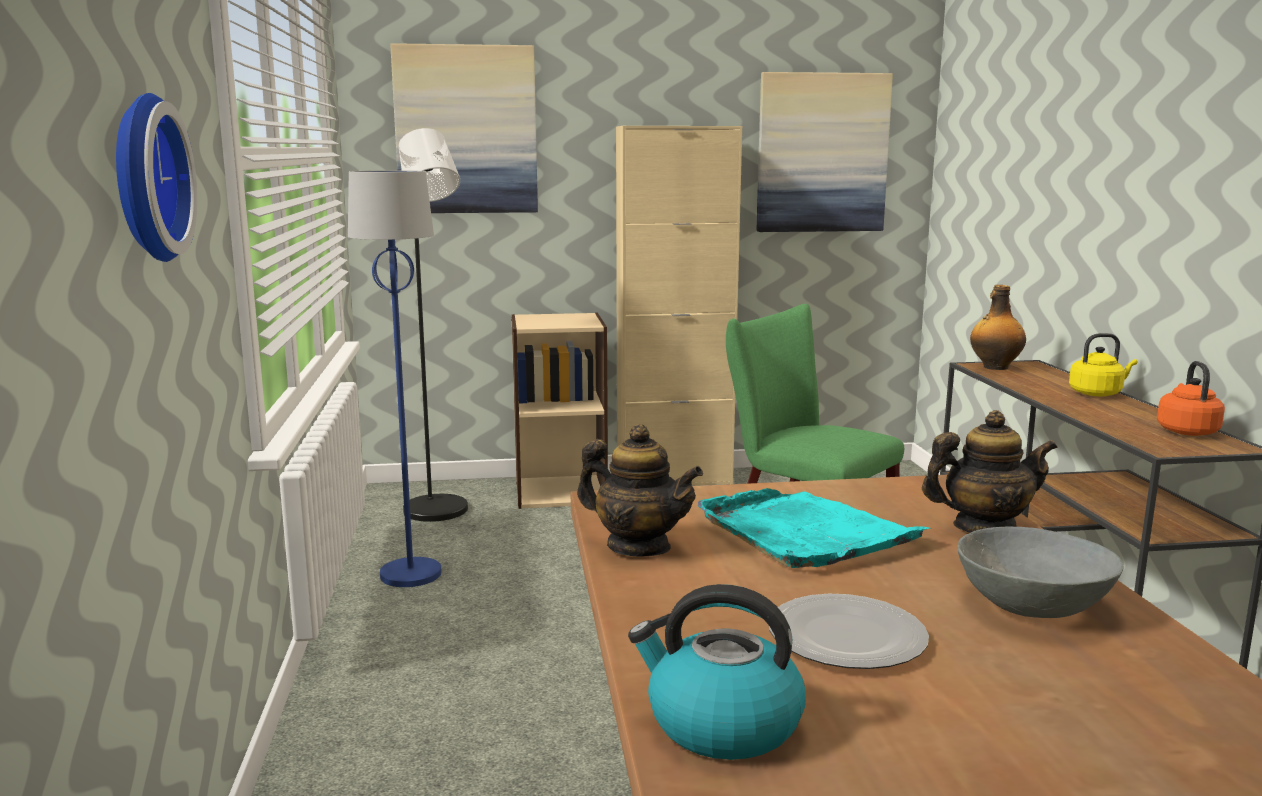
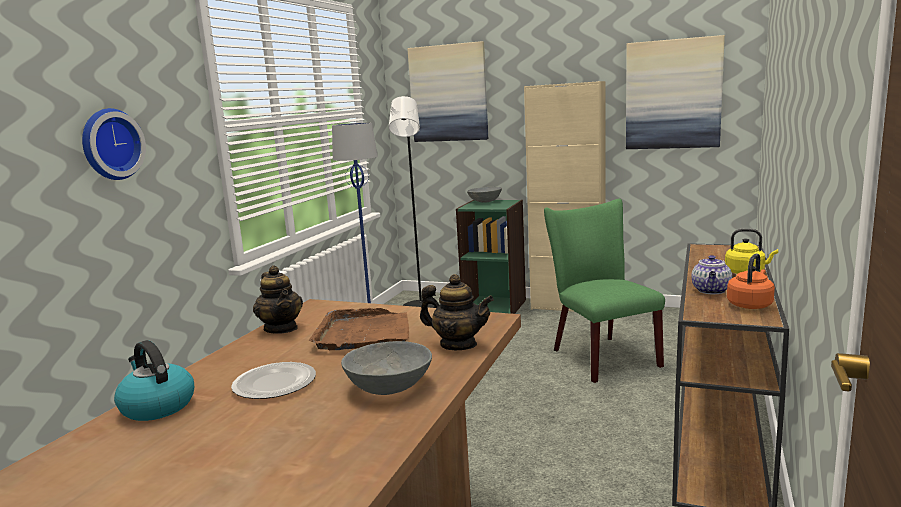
camera: 30 degrees right, 0 degrees up
(541, 316) = (485, 201): none -> grey bowl
(560, 491) = (494, 306): beige bookcase -> green bookcase
(805, 533) = (364, 333): turquoise tray -> brown tray
(994, 367) = (712, 248): bottle -> none
(1109, 419) = (711, 291): none -> teapot

